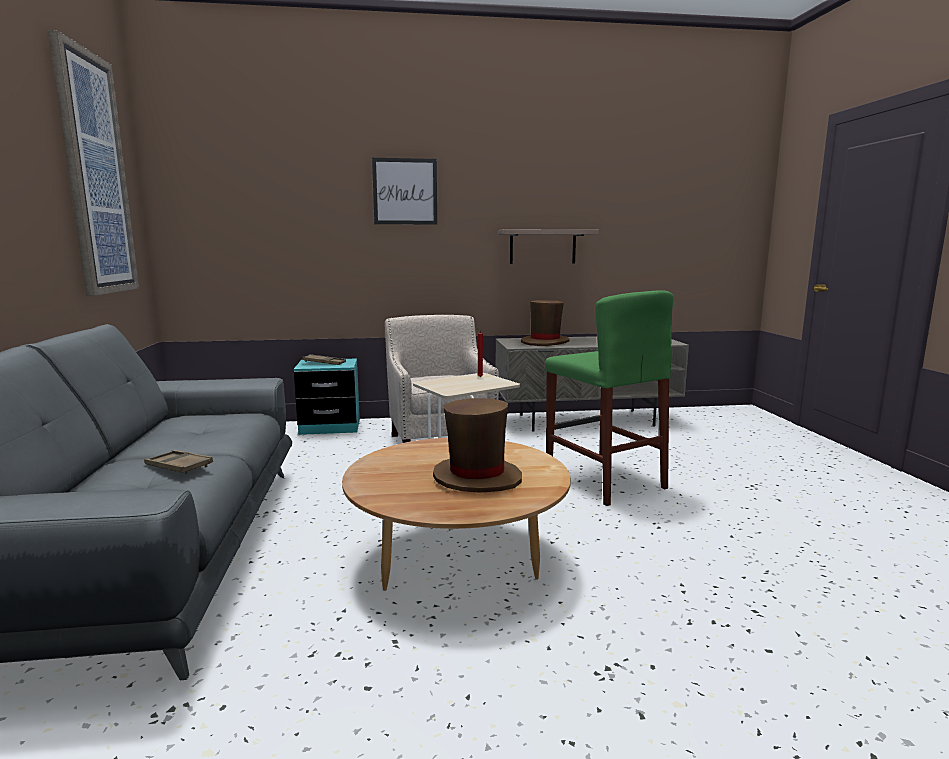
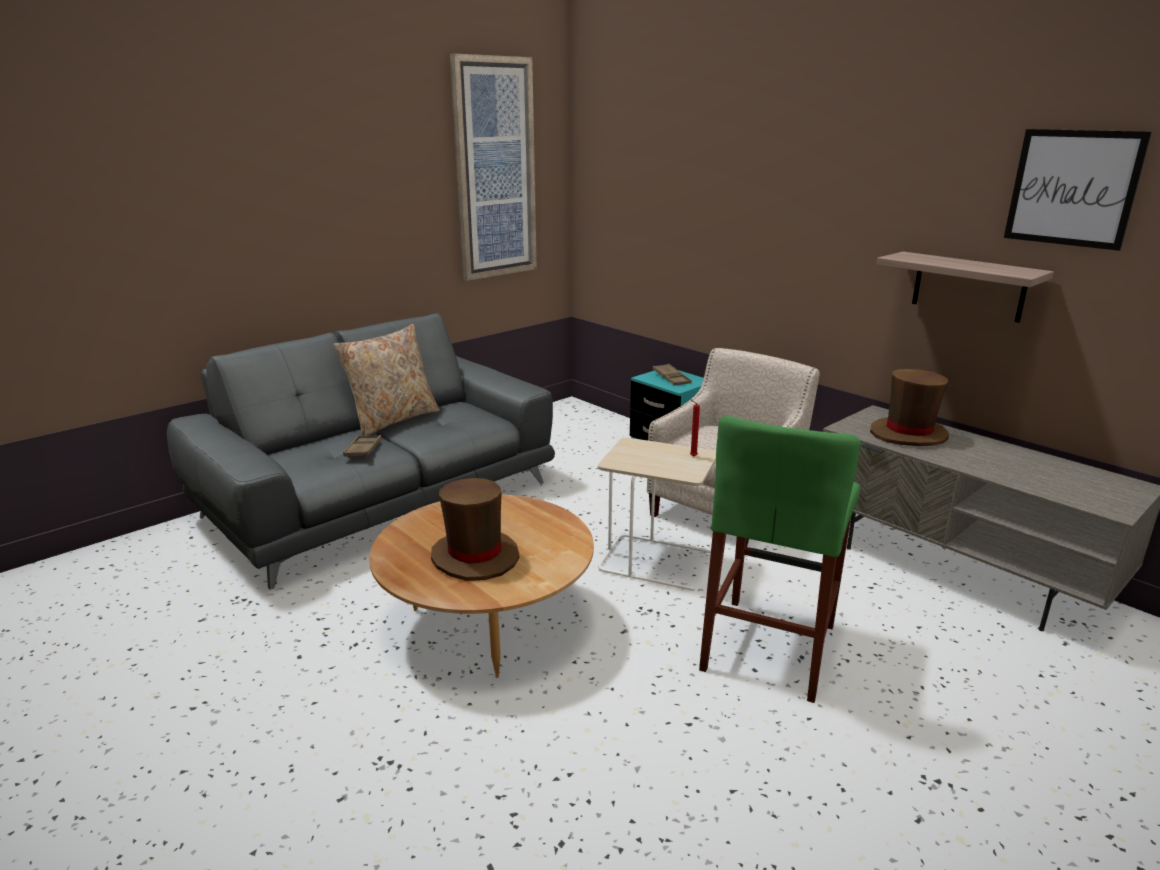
camera: 55 degrees right, 10 degrees up
(138, 443) = (393, 419): none -> beige pillow
(405, 191) = (790, 185): picture -> picture (1073, 188)

